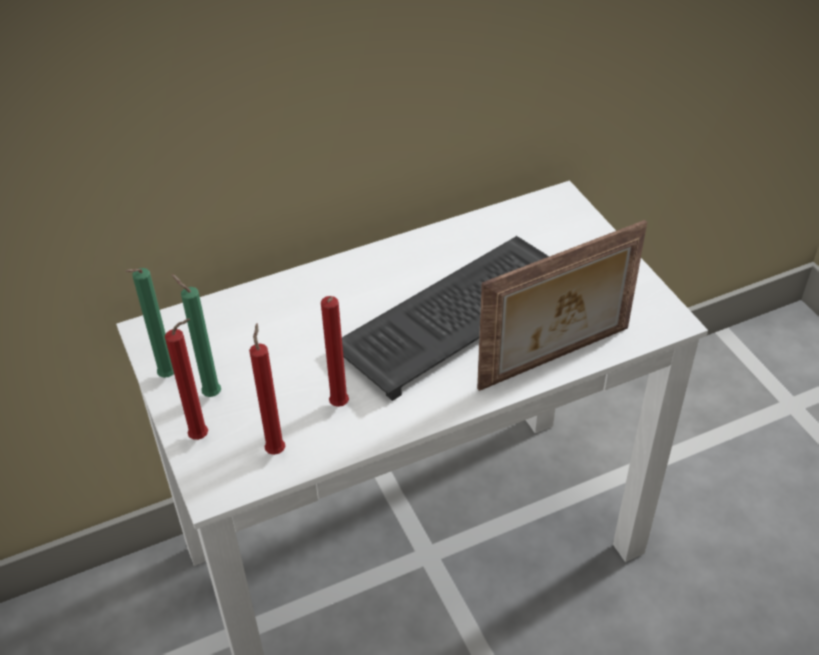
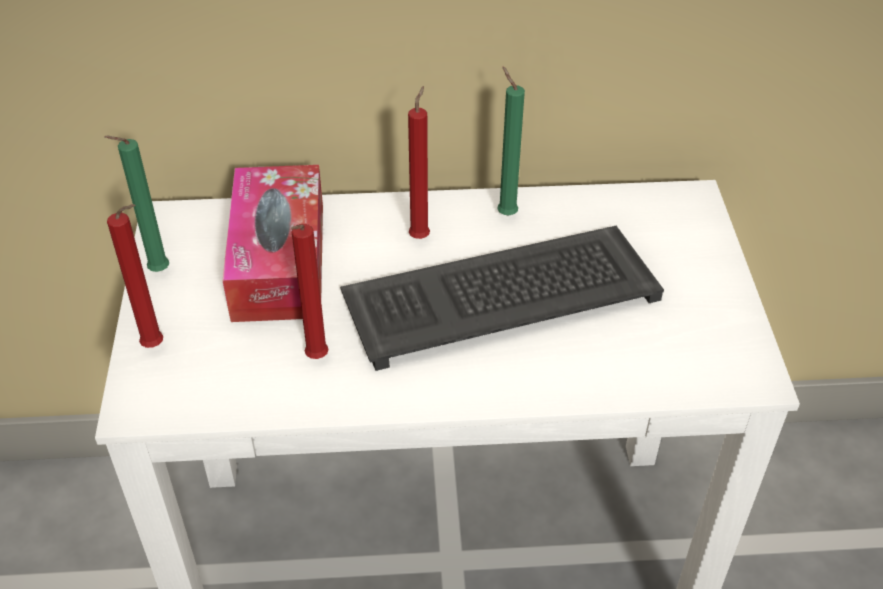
camera: 20 degrees right, 0 degrees up
(209, 393) = (190, 302): green candle -> green candle (505, 213)
(264, 338) = (279, 261): none -> tissue box
(276, 449) = (223, 384): red candle -> red candle (420, 236)
(556, 359) = (590, 382): picture frame -> none

